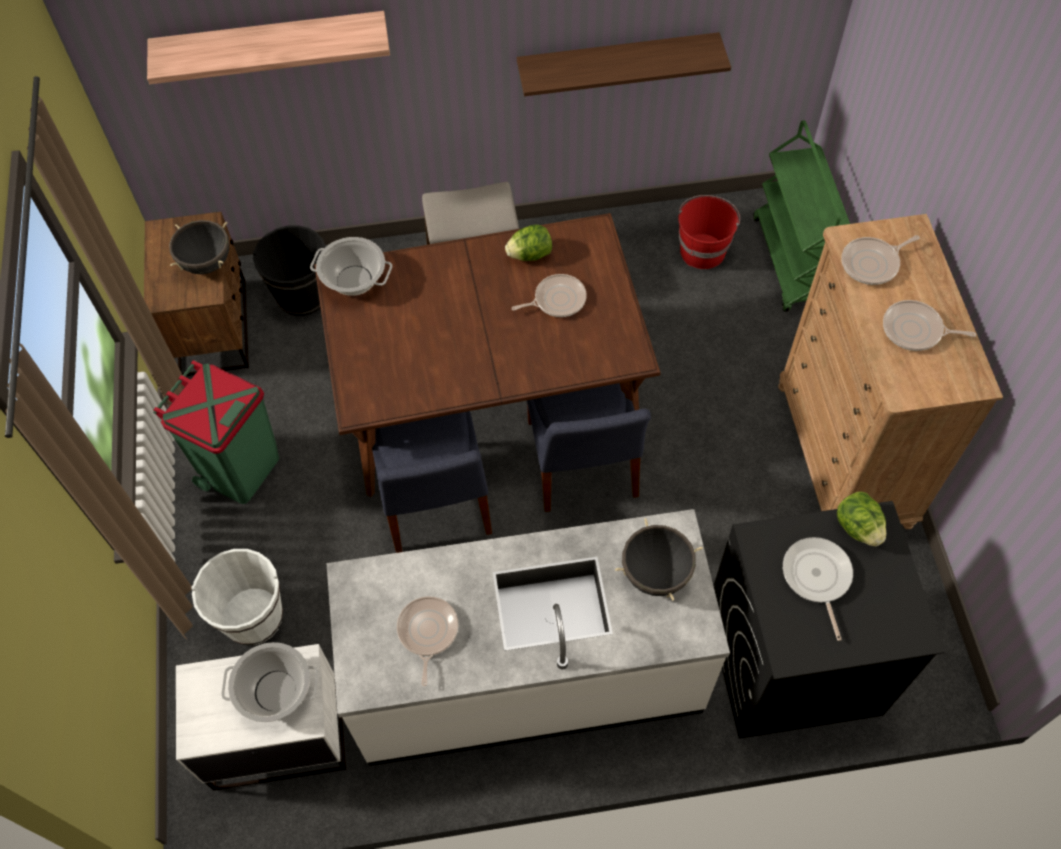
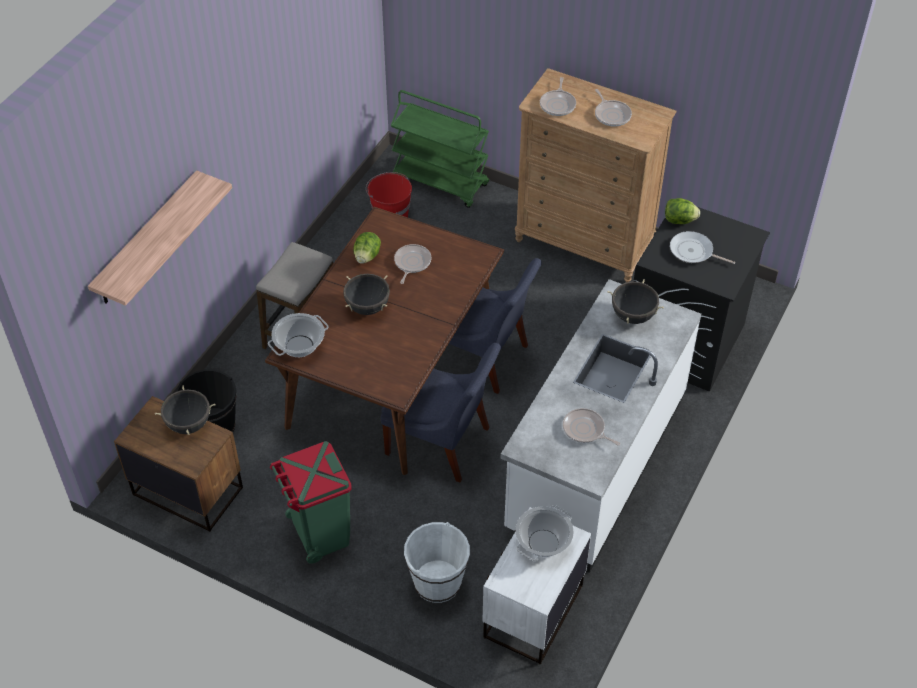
camera: 55 degrees left, 10 degrees down
(458, 302) = (367, 307): none -> black cooking pot
(617, 62) = (300, 123): shelf -> none
(915, 330) = (611, 114): frying pan -> frying pan turned 75 degrees counterclockwise

